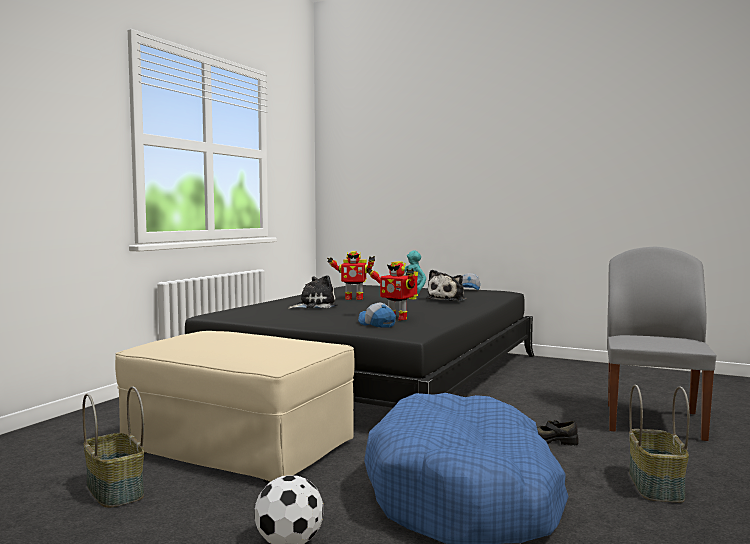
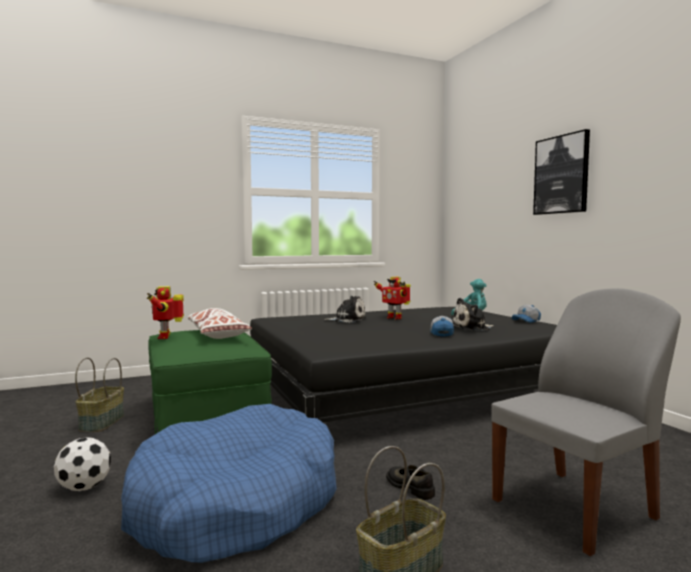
camera: 40 degrees right, 0 degrees up
(238, 335) = (217, 334): none -> white pillow
(238, 446) = (206, 415): beige ottoman -> green ottoman
(376, 324) = (330, 341): cap -> cap (441, 333)
(397, 318) = (365, 338): toy robot -> toy robot (166, 337)
(484, 147) = (561, 174): none -> picture

